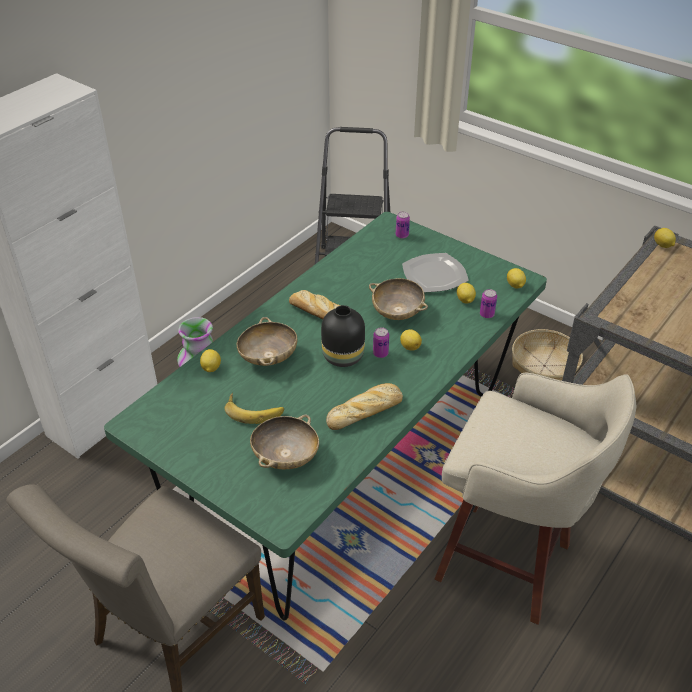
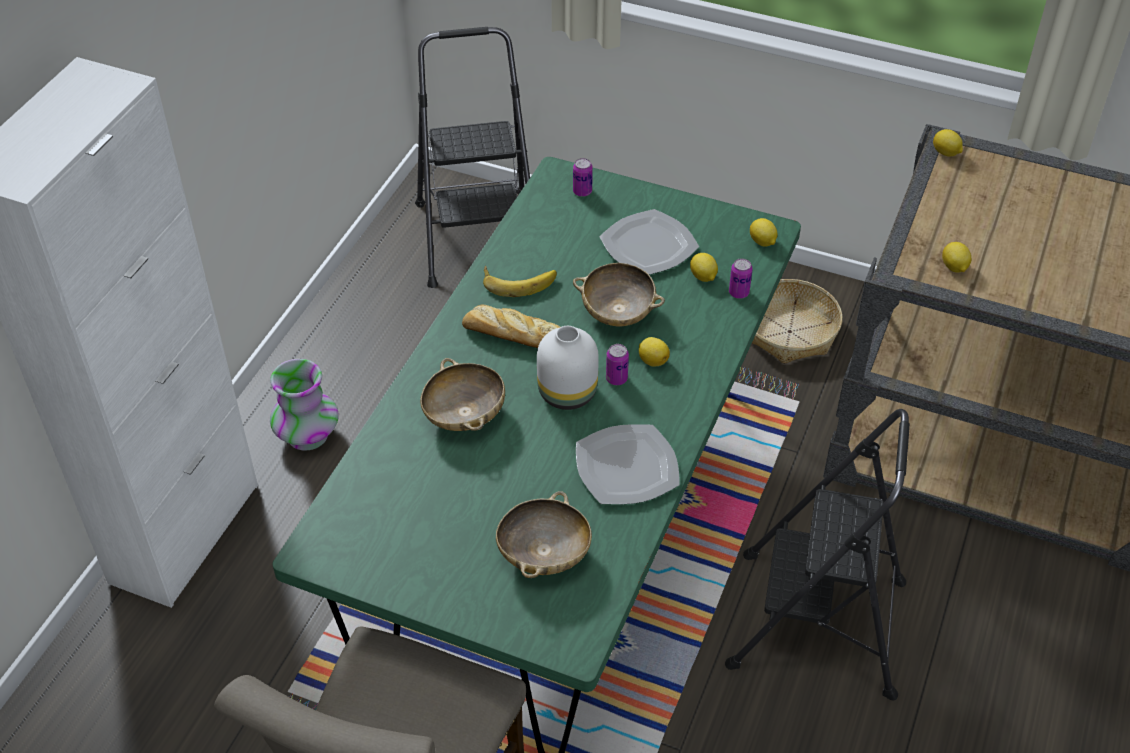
camera: 15 degrees left, 5 degrees up
(211, 368) = (390, 448): lemon -> lemon (954, 268)
(254, 410) = (475, 496): banana -> banana (519, 280)
(343, 356) = (567, 392): black vase -> white vase
(366, 411) = (627, 466): bread -> plate
(509, 565) = (824, 623): beige stool -> black step ladder

